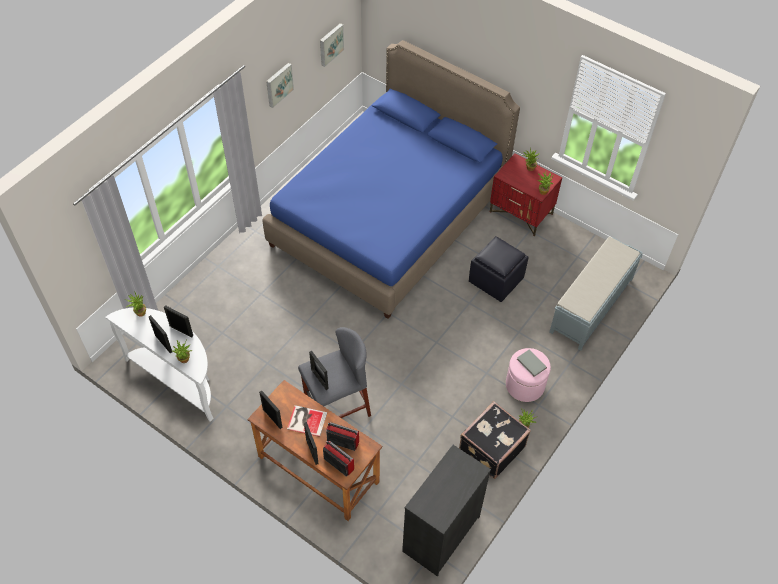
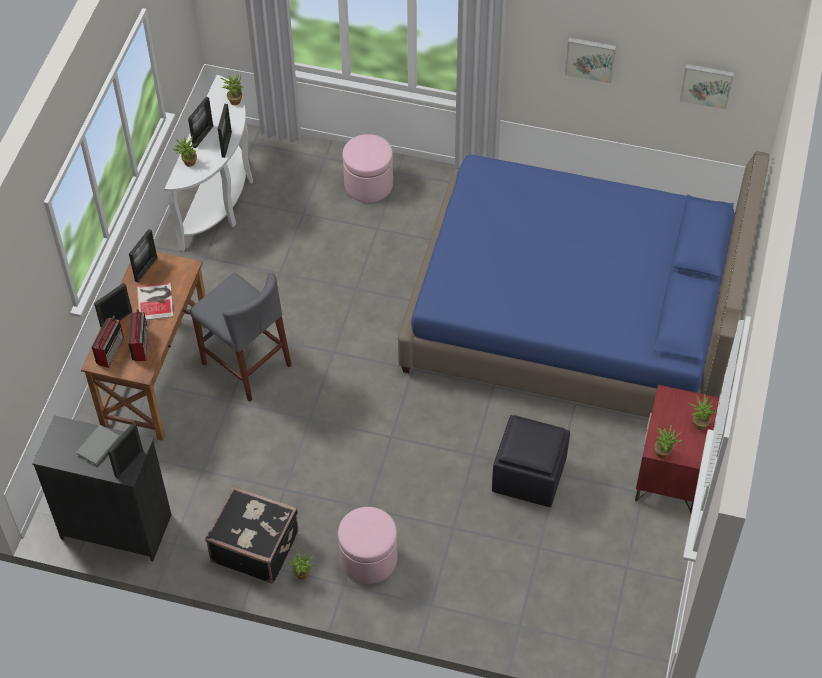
camera: 70 degrees right, 0 degrees up
(219, 286) = (368, 184): none -> pink ottoman
(319, 379) = (220, 297): picture frame -> picture frame (129, 463)
(531, 364) = (367, 531): grey book -> grey book (97, 446)
(591, 306) = (542, 608): grey bench -> none

